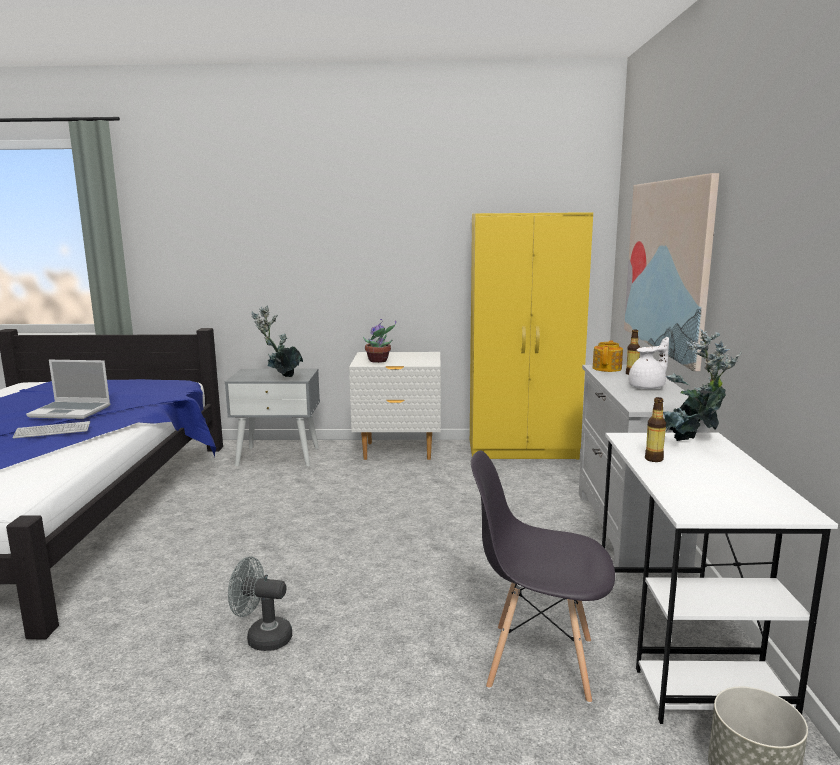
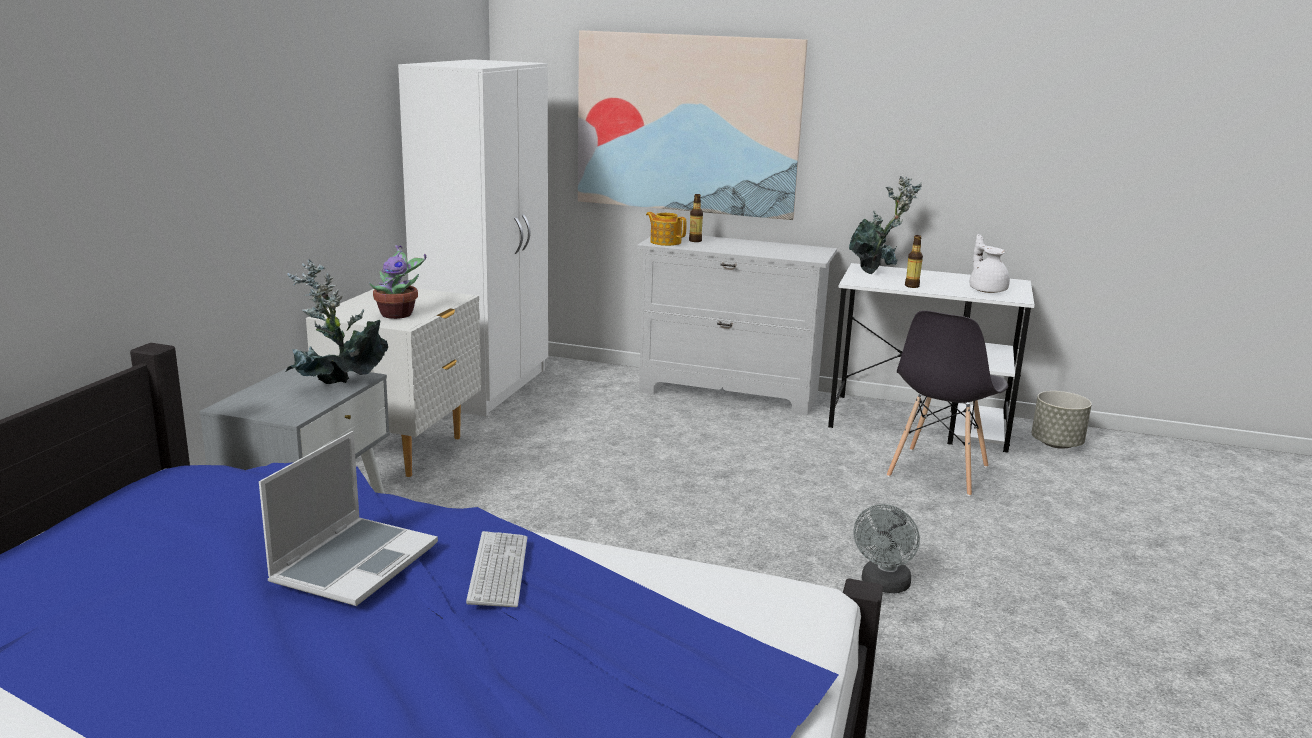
camera: 75 degrees left, 5 degrees up
(523, 450) = (486, 387): yellow wardrobe -> white wardrobe
(648, 387) = (749, 246): white teapot -> white teapot (987, 290)

